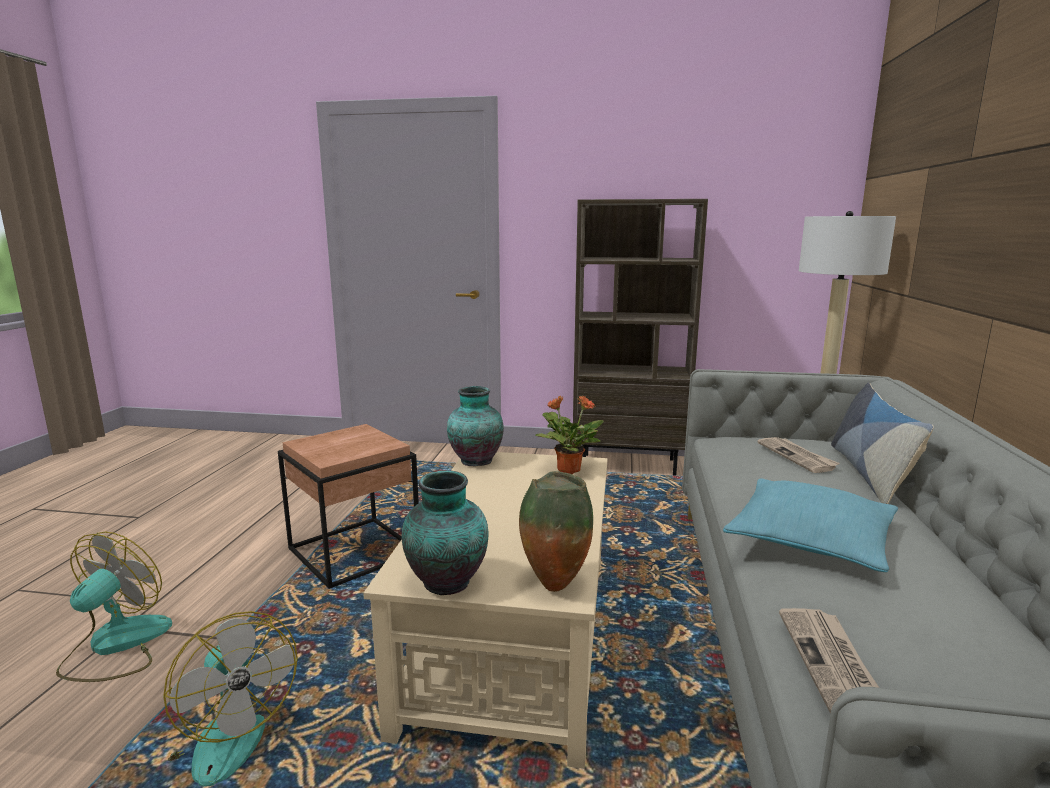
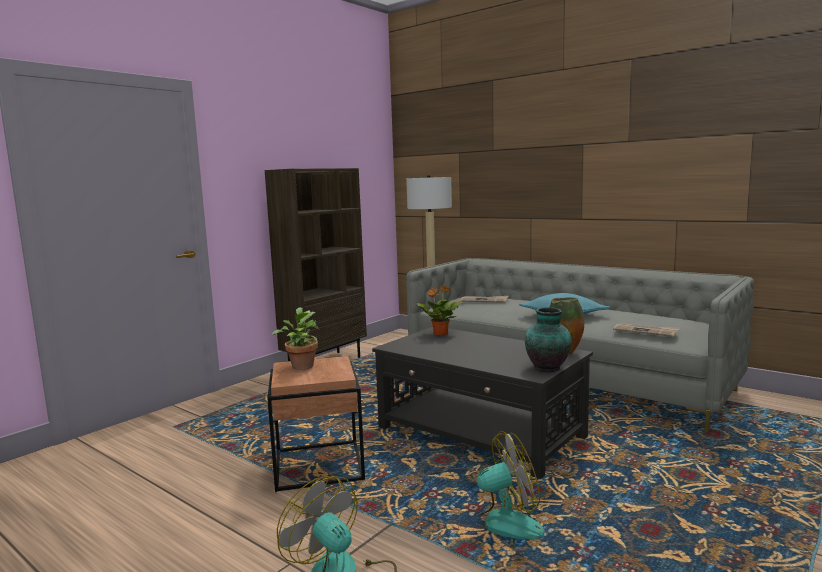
camera: 60 degrees left, 5 degrees down
(359, 435) = (301, 365): none -> potted plant
(475, 460) = (395, 348): vase -> none
(512, 638) = (480, 433): beige coffee table -> black coffee table
(869, 473) = (514, 297): pillow -> none

